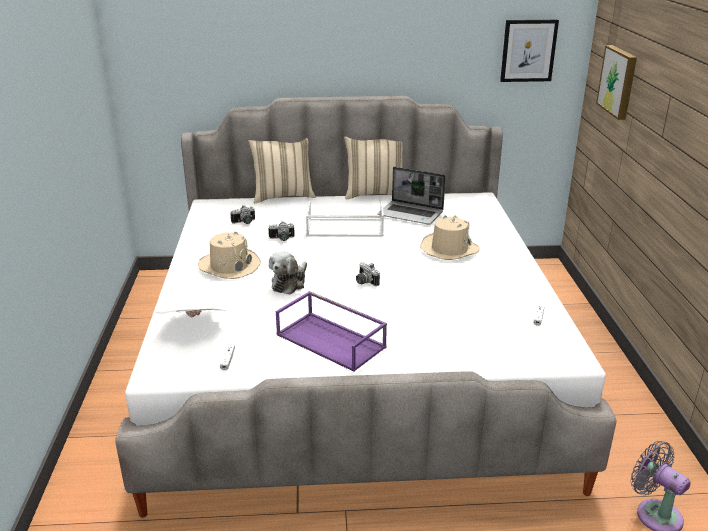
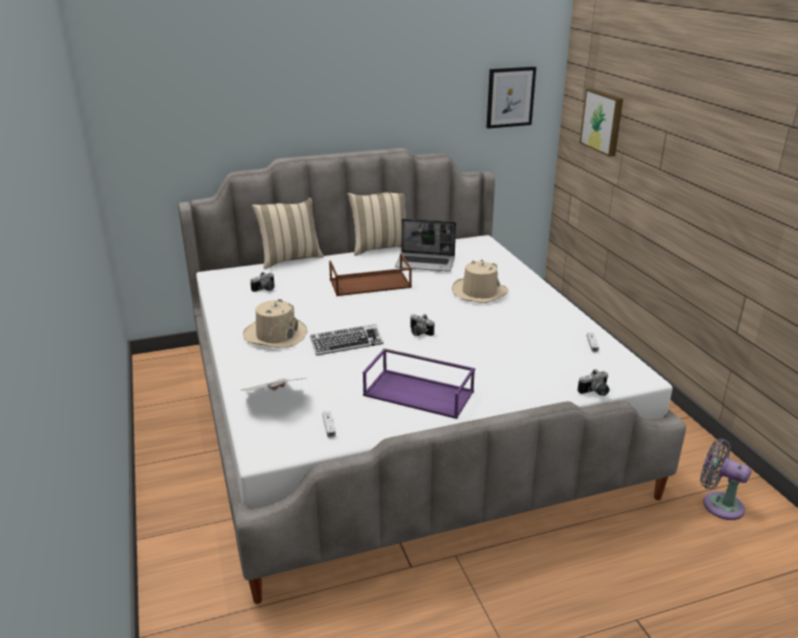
camera: 15 degrees left, 0 degrees up
(282, 239) = (313, 301): camera -> camera (595, 392)
(289, 283) = (346, 344): plush toy -> keyboard
(344, 228) = (369, 284): white tray -> brown tray

